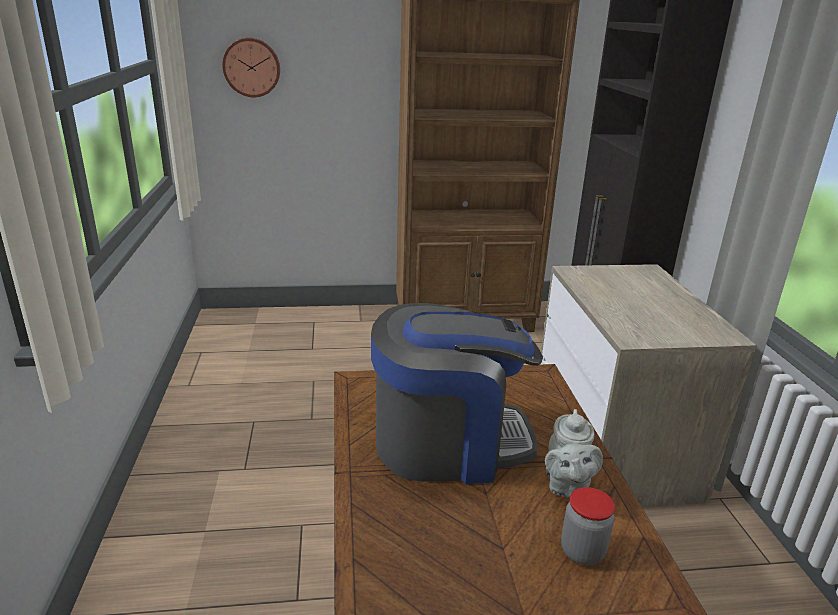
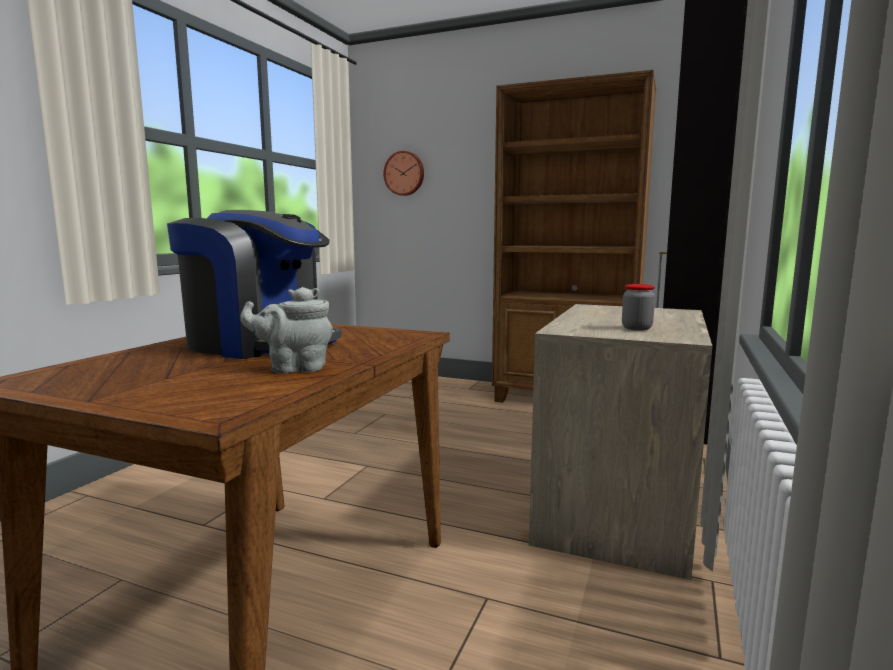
camera: 30 degrees right, 15 degrees down
(566, 486) = (294, 368): grey teapot -> grey teapot turned 45 degrees clockwise
(582, 551) = (218, 389): jar -> jar (636, 328)

